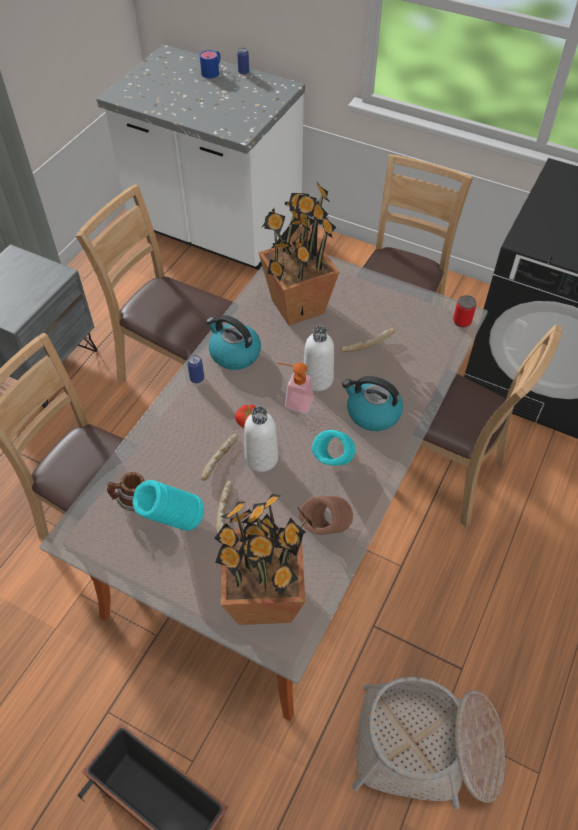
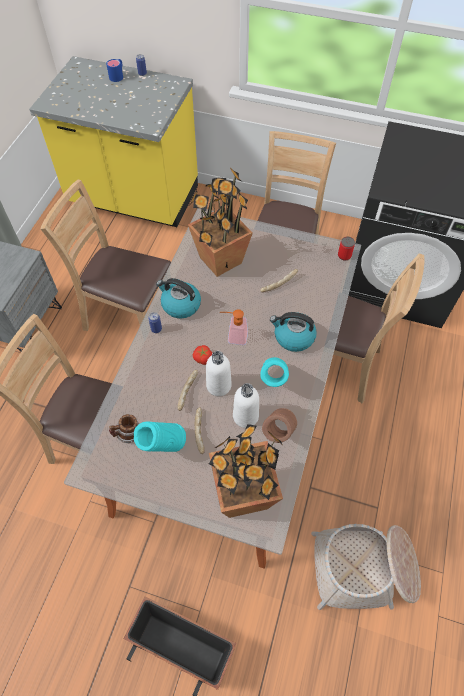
camera: 10 degrees left, 5 degrees up
(215, 231) = (133, 199): white counter -> yellow counter
(317, 379) = (247, 317): white bottle -> white bottle (245, 416)

